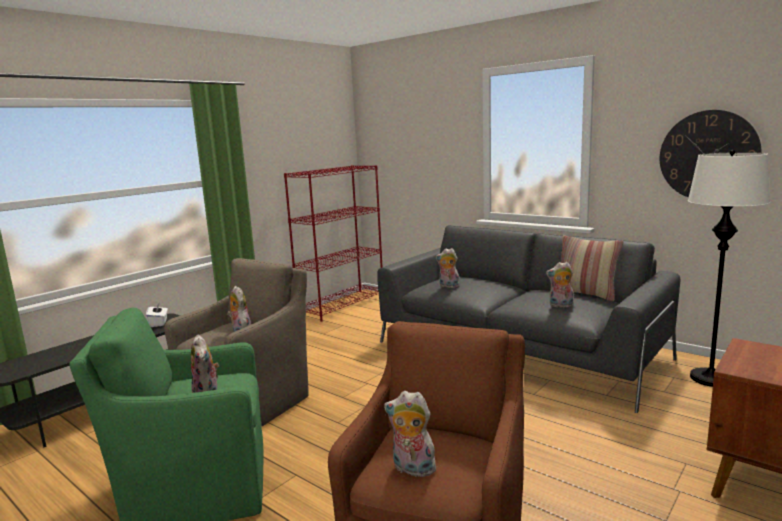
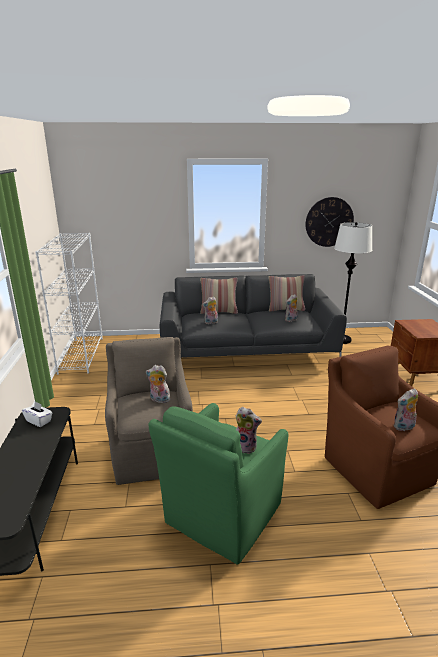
camera: 45 degrees left, 10 degrees up
(342, 305) = (81, 355): red bookcase -> white bookcase
(484, 279) = (219, 311): none -> pillow

